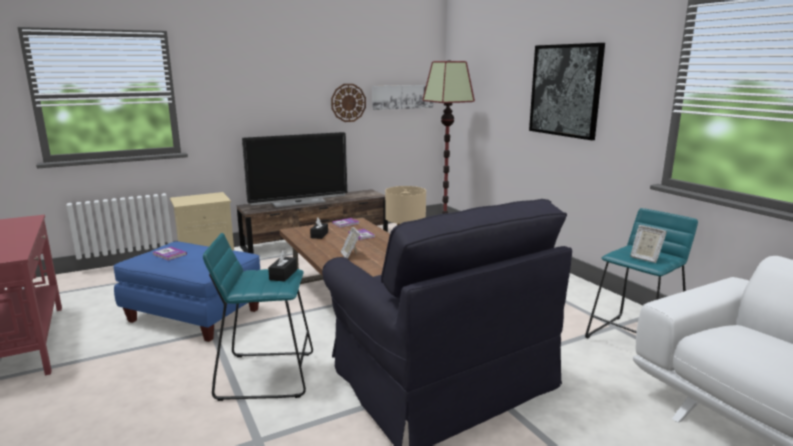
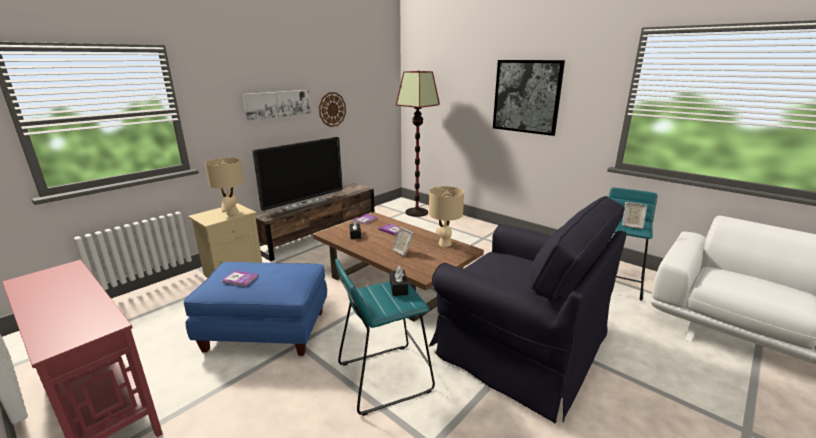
camera: 20 degrees left, 5 degrees up
(208, 198) = (231, 212): none -> beige table lamp
(402, 97) = (372, 101): picture -> picture (278, 104)

